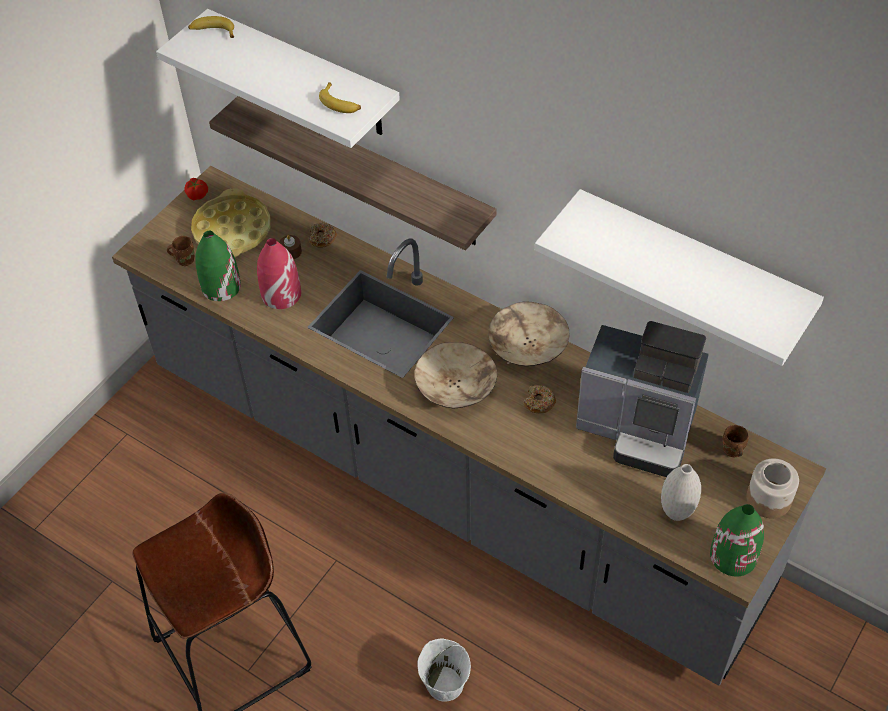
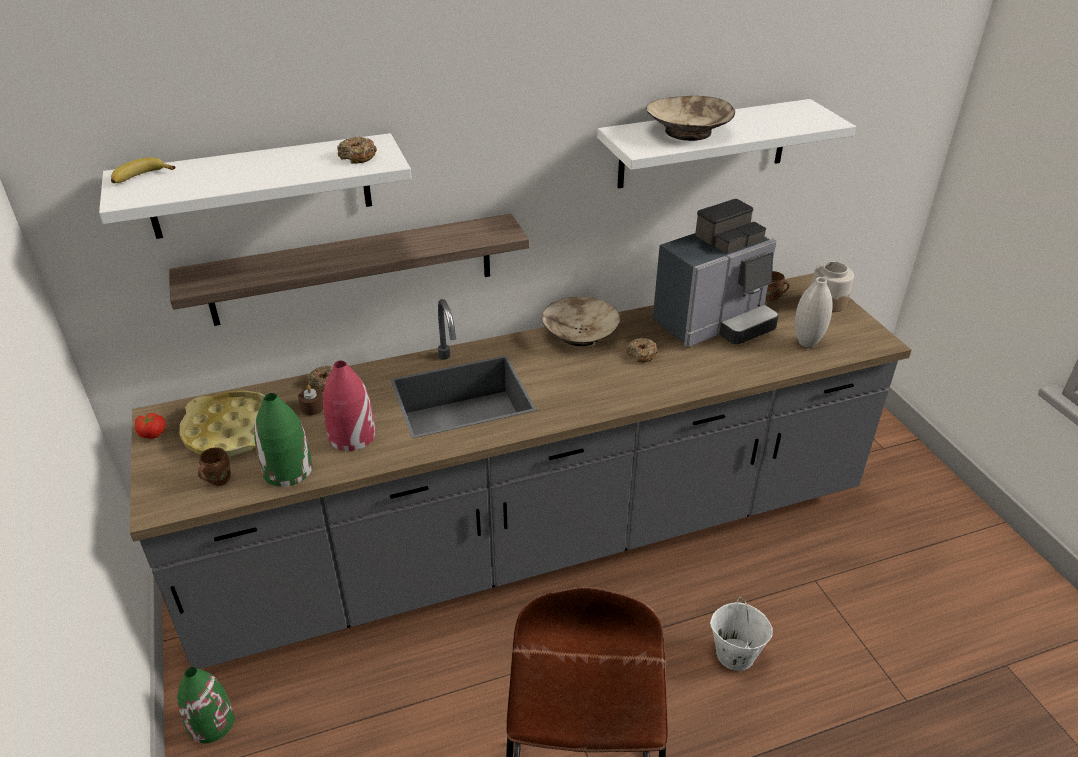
camera: 55 degrees left, 15 degrees down
(340, 103) = (358, 156): banana -> donut
(456, 386) = (579, 386): beige bowl -> beige bowl (688, 131)
(733, 555) = (865, 337): green vase -> green vase (211, 722)

